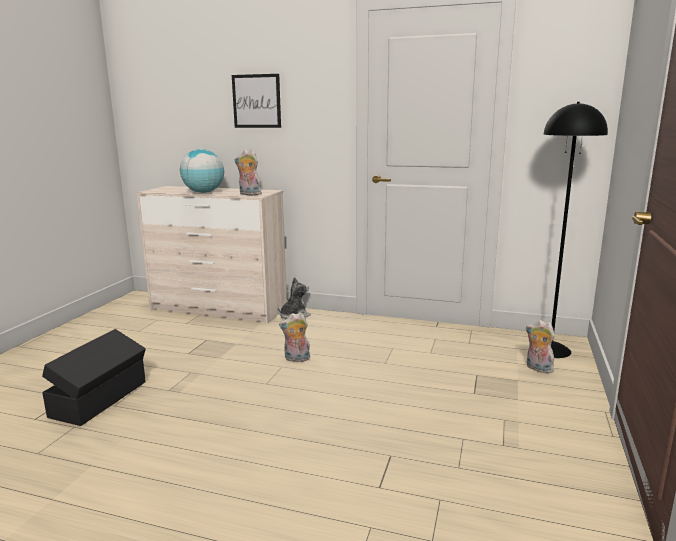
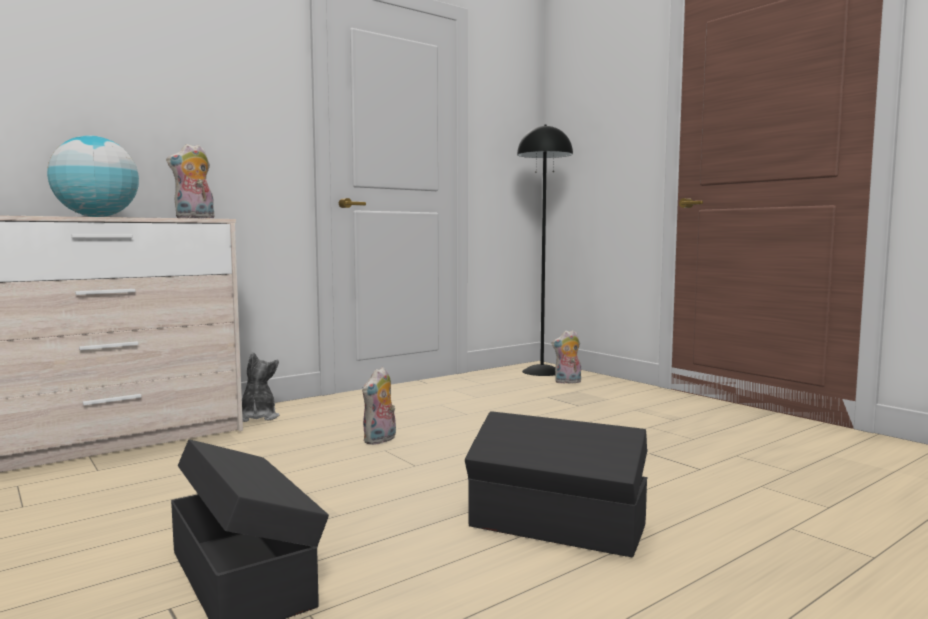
camera: 55 degrees left, 10 degrees down
(210, 457) = (557, 527): none -> black storage box
(256, 101) = (156, 76): picture -> none

